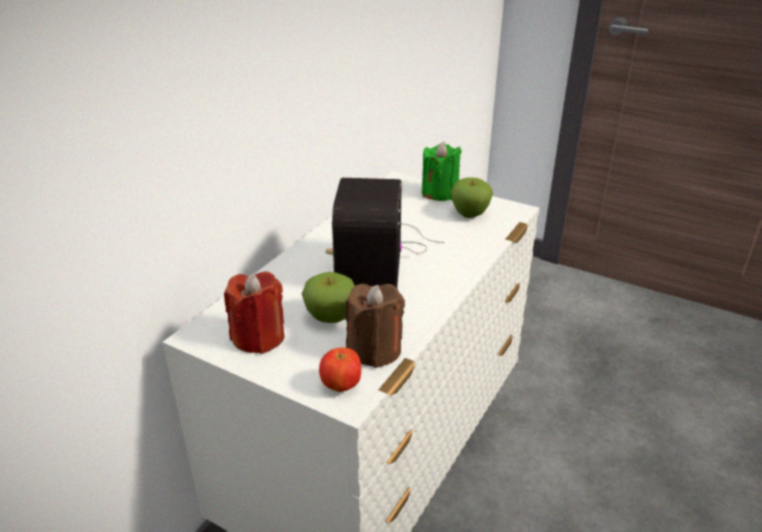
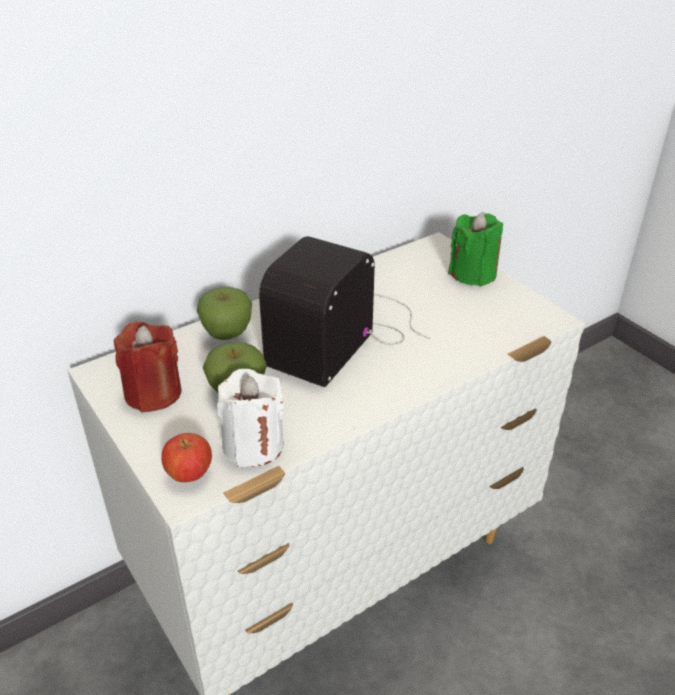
camera: 25 degrees right, 5 degrees up
(375, 350) = (253, 445): brown candle -> white candle
(470, 214) = (488, 310): apple -> apple (227, 334)

